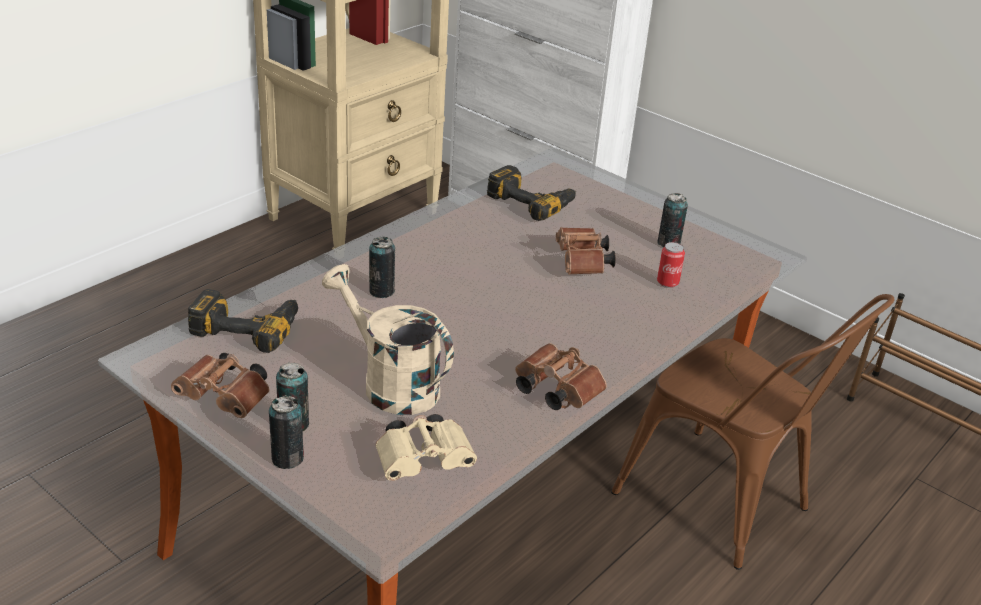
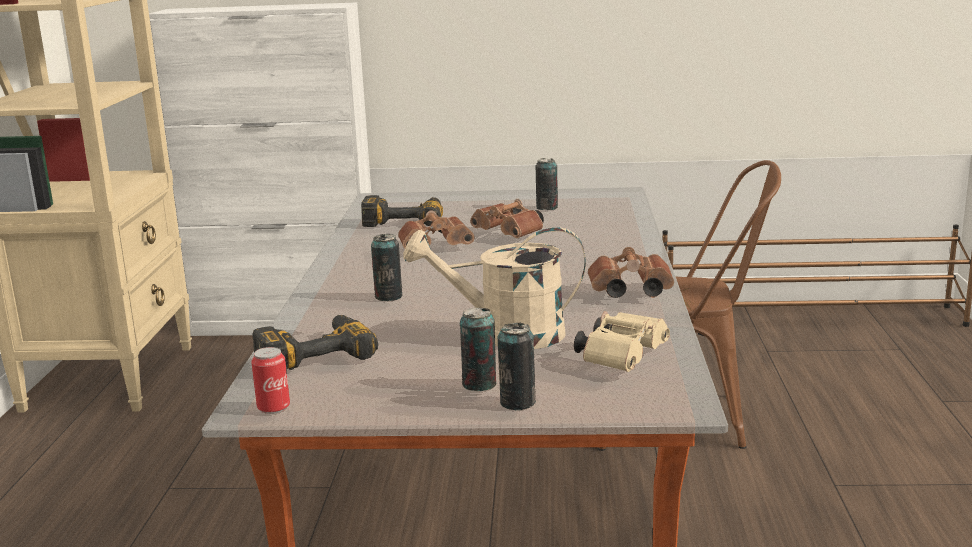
camera: 35 degrees left, 15 degrees down
(226, 398) = (388, 396): brown binoculars -> brown binoculars (437, 247)
(667, 282) = (586, 223): can -> can (273, 408)

